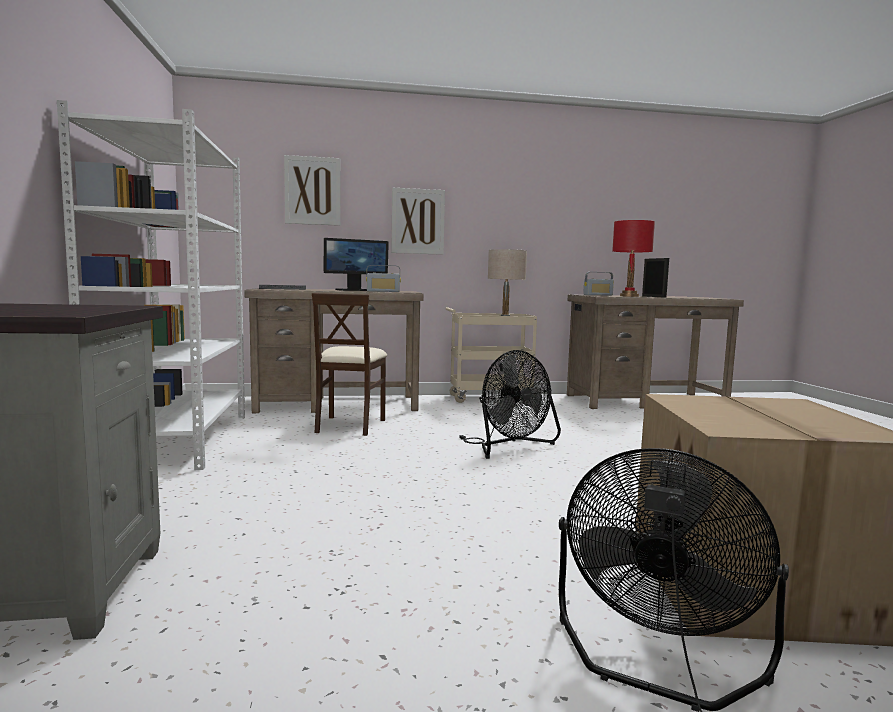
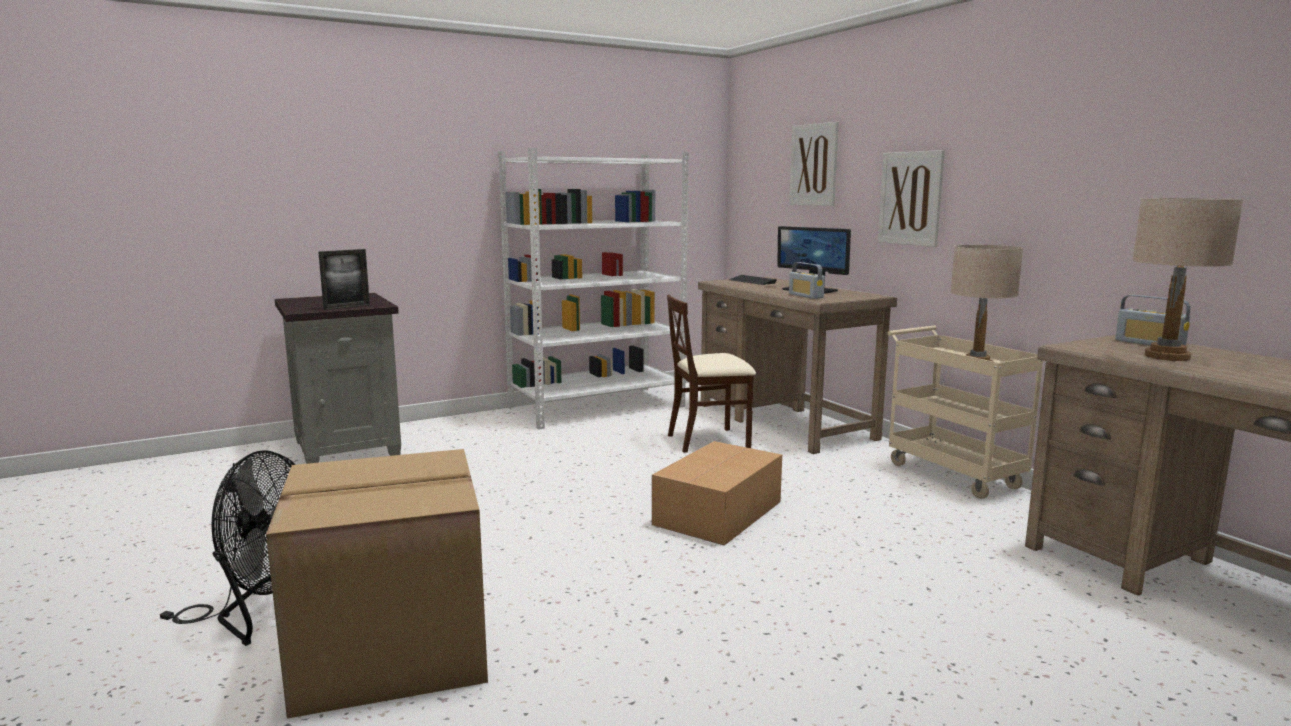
camera: 70 degrees right, 5 degrees up
(506, 447) = (720, 512): black fan -> cardboard box
(629, 296) = (1167, 357): red table lamp -> beige table lamp
(653, 296) = (1227, 368): picture frame -> picture frame (347, 307)

